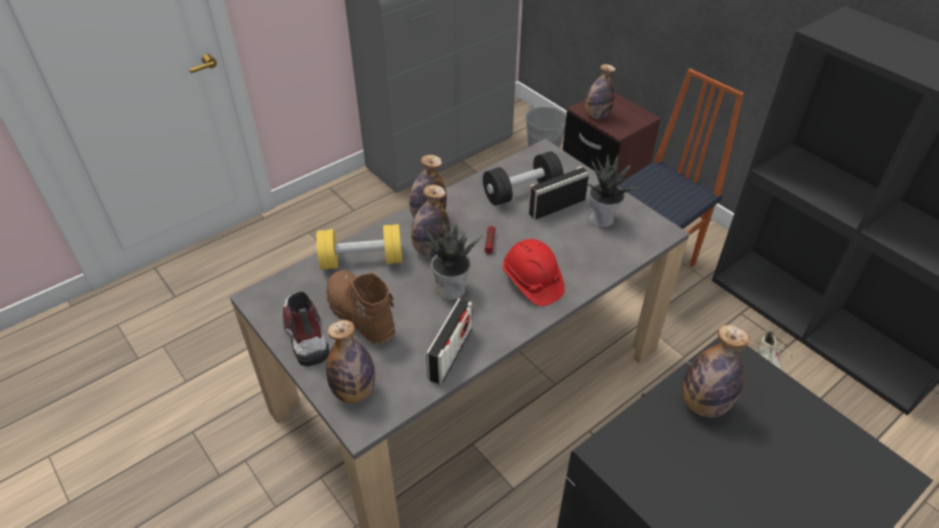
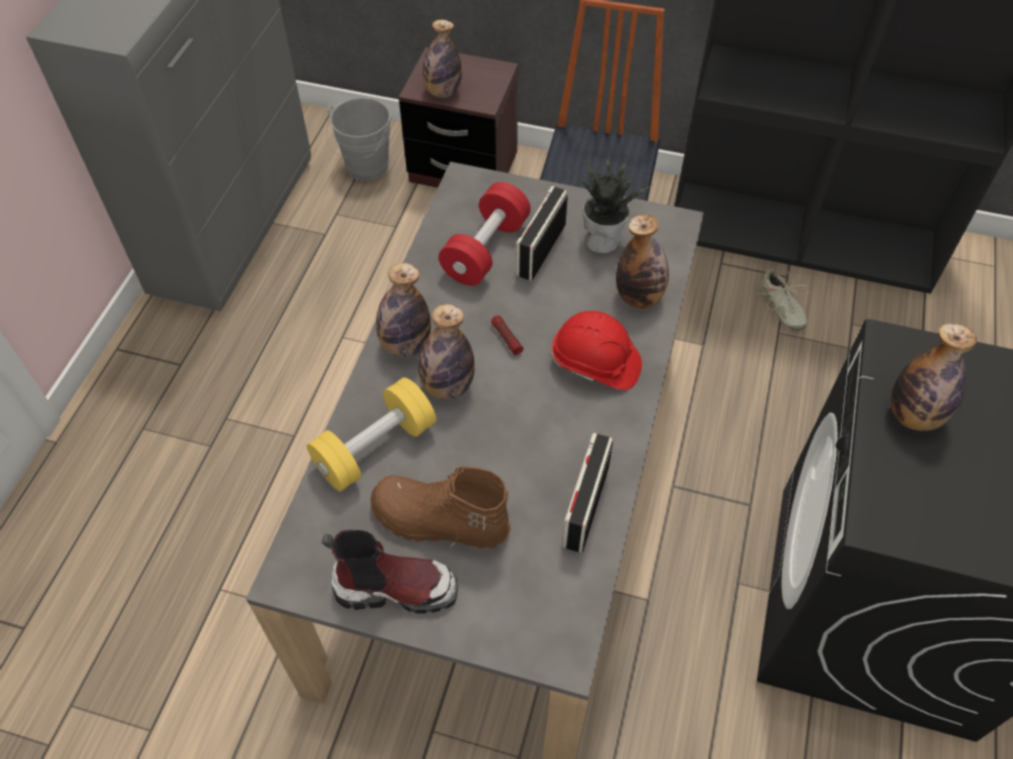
camera: 35 degrees left, 10 degrees up
(305, 334) = (395, 587): boot -> boot turned 150 degrees clockwise
(354, 391) = (521, 621): bottle -> bottle (639, 297)
(450, 354) = (585, 506): radio -> radio turned 150 degrees counterclockwise
(451, 288) = (515, 423): potted plant -> none
(522, 192) = (485, 250): black dumbbell -> red dumbbell

